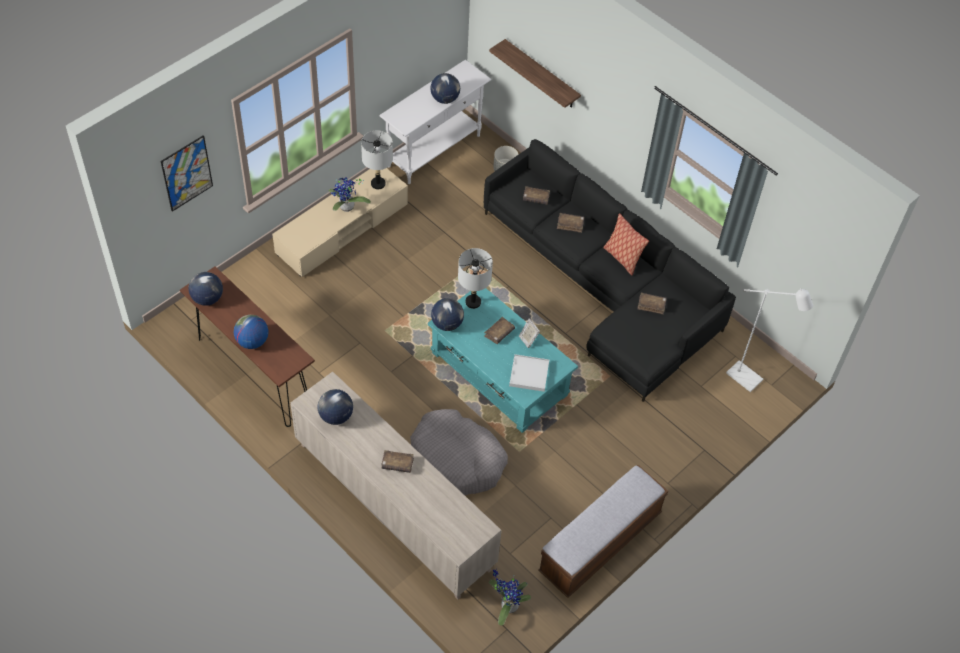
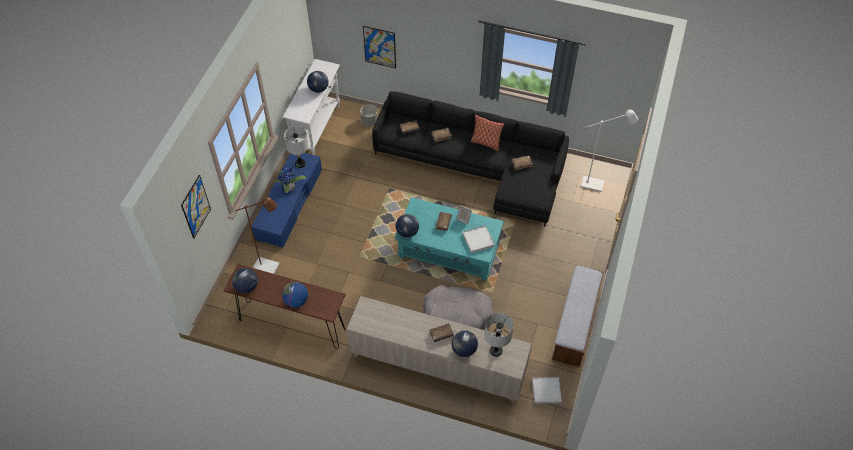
camera: 25 degrees left, 0 degrees up
(272, 294) = (270, 267): none -> brown floor lamp
(335, 416) = (382, 323): globe -> globe (464, 349)
(342, 229) = (289, 204): beige tv stand -> blue tv stand
(473, 302) = (414, 211): grey table lamp -> grey table lamp (495, 350)
(507, 605) = (546, 391): potted plant -> white tray
(541, 75) = (379, 47): shelf -> picture

